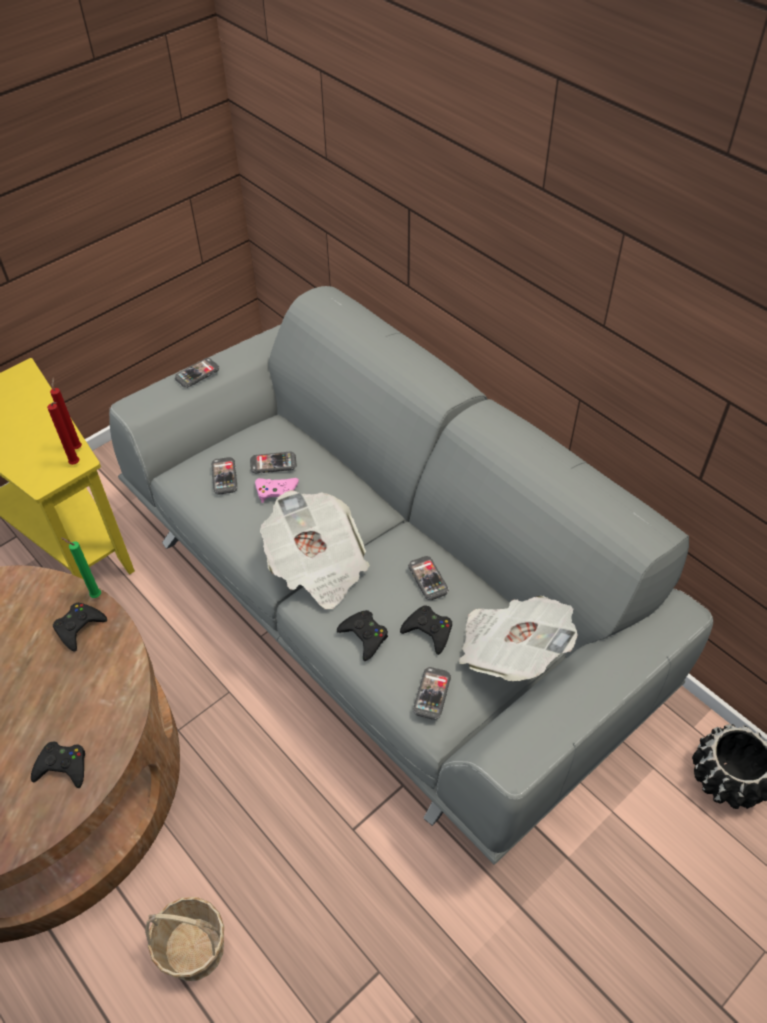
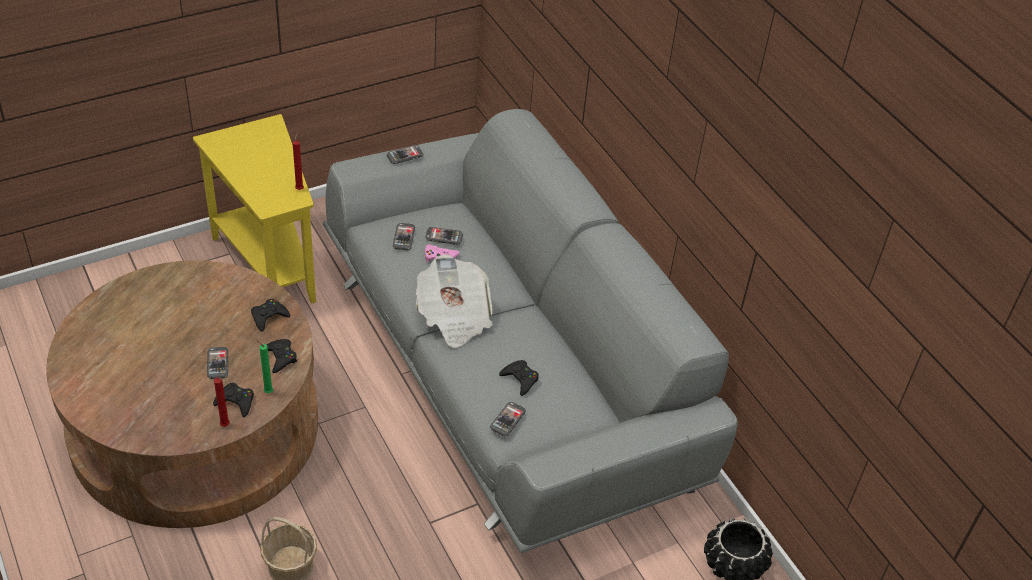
camera: 10 degrees right, 5 degrees down
(76, 464) = (296, 201): red candle -> red candle (226, 426)
(94, 595) = (285, 298): green candle -> green candle (267, 391)
(364, 636) = (472, 371): black game controller -> black game controller (280, 357)
(428, 579) = (533, 345): phone -> phone (218, 364)
(511, 650) = (576, 407): newspaper -> none

